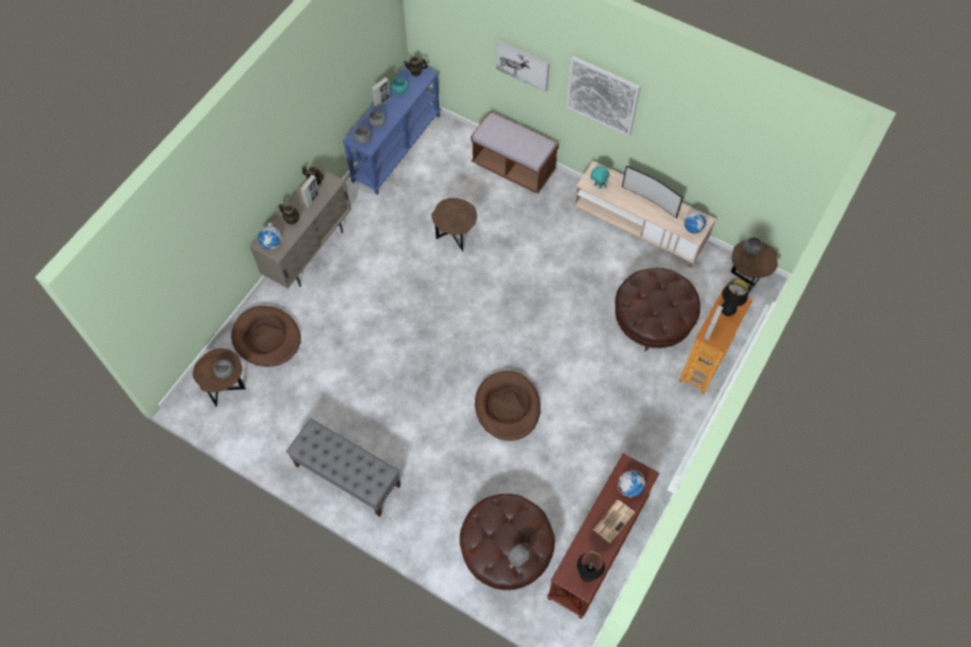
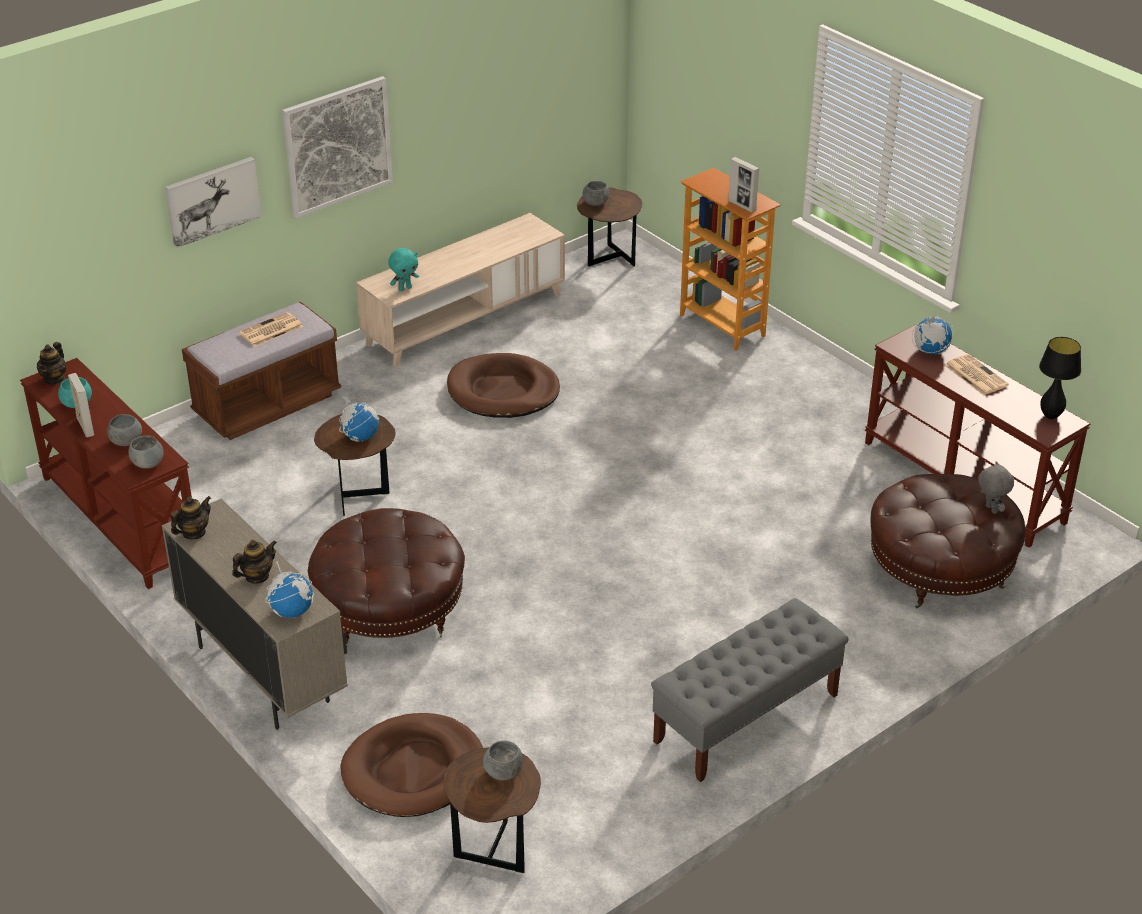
camera: 70 degrees left, 25 degrees down
(312, 200) = (233, 544): picture frame -> none
(396, 147) = (119, 520): blue console table -> brown console table
(507, 407) = (701, 513): brown dog bed -> brown dog bed (503, 391)
(520, 141) = (270, 330): none -> newspaper
(650, 200) = (463, 253): television -> none
(652, 320) = (626, 347): brown ottoman -> brown ottoman (390, 609)
(693, 228) = (533, 232): globe -> globe (360, 437)
(726, 312) = (721, 188): black table lamp -> none

